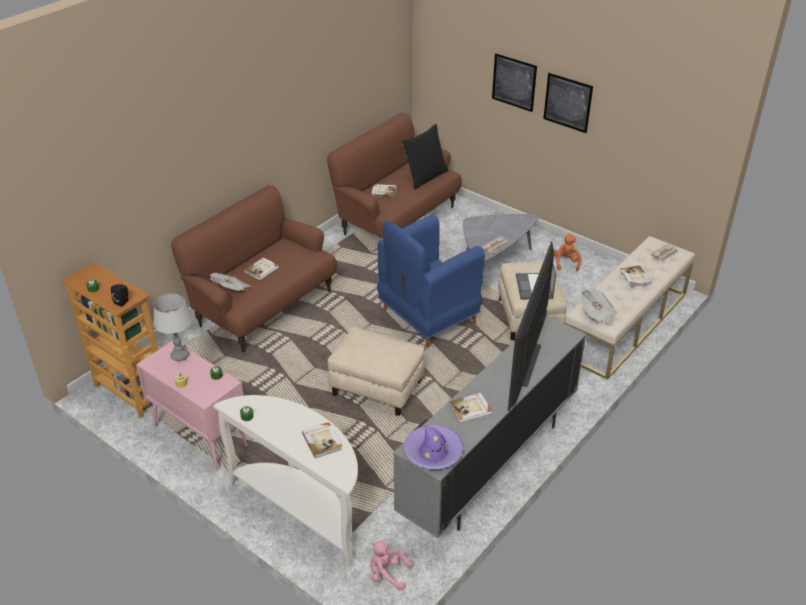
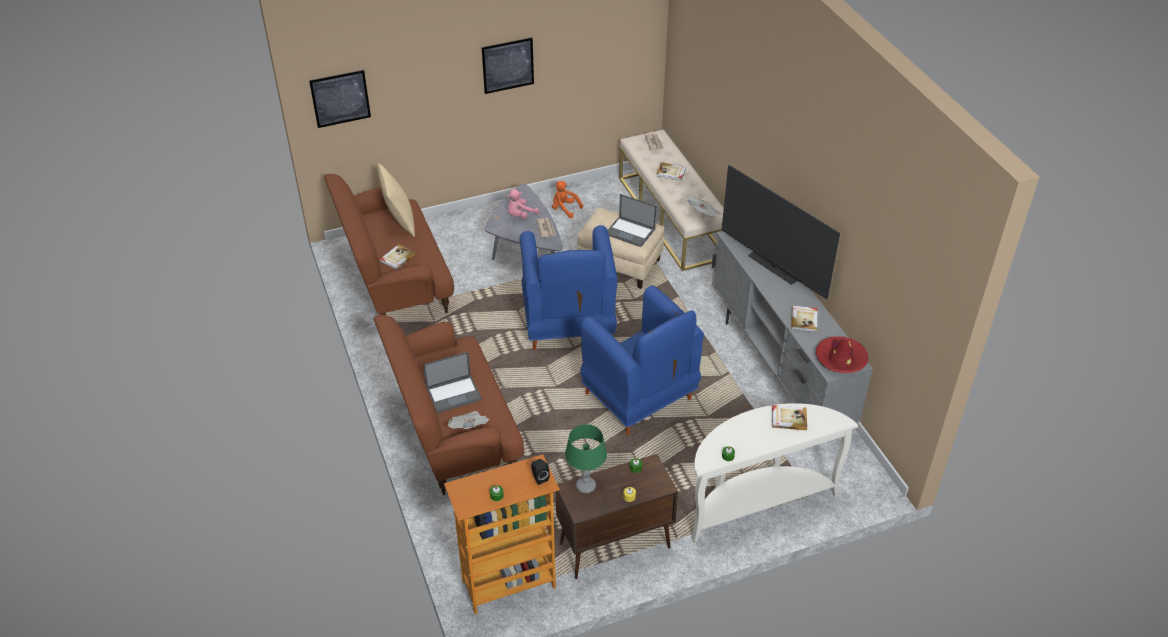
camera: 60 degrees left, 5 degrees up
(179, 356) = (585, 486): grey table lamp -> green table lamp
(199, 435) = (613, 546): pink cabinet -> brown cabinet
(262, 270) = (454, 393): book -> laptop
(376, 389) = (639, 398): beige ottoman -> blue armchair
(387, 574) = (856, 476): pink plush toy -> pink plush toy (520, 215)
(425, 177) = (399, 221): black pillow -> beige pillow
(433, 452) = (840, 359): purple hat -> red hat
(514, 82) = (443, 75): picture -> picture (340, 98)

